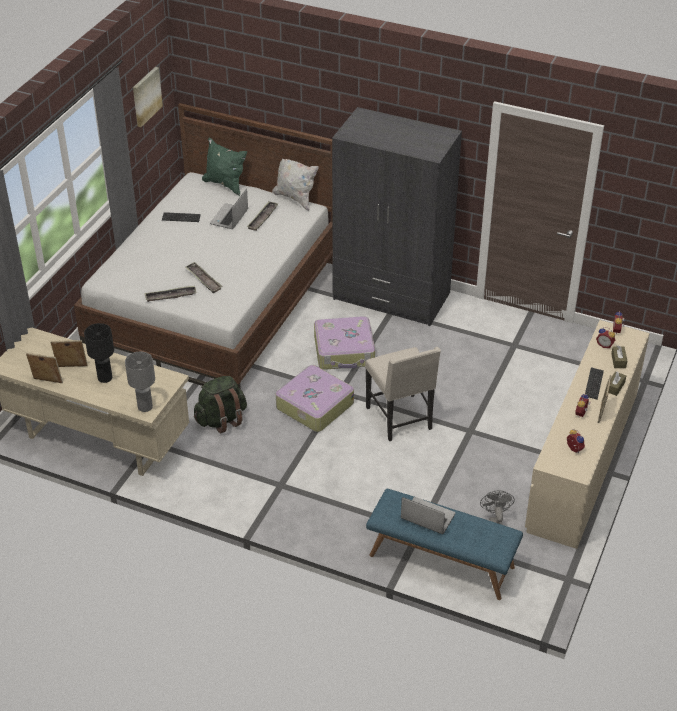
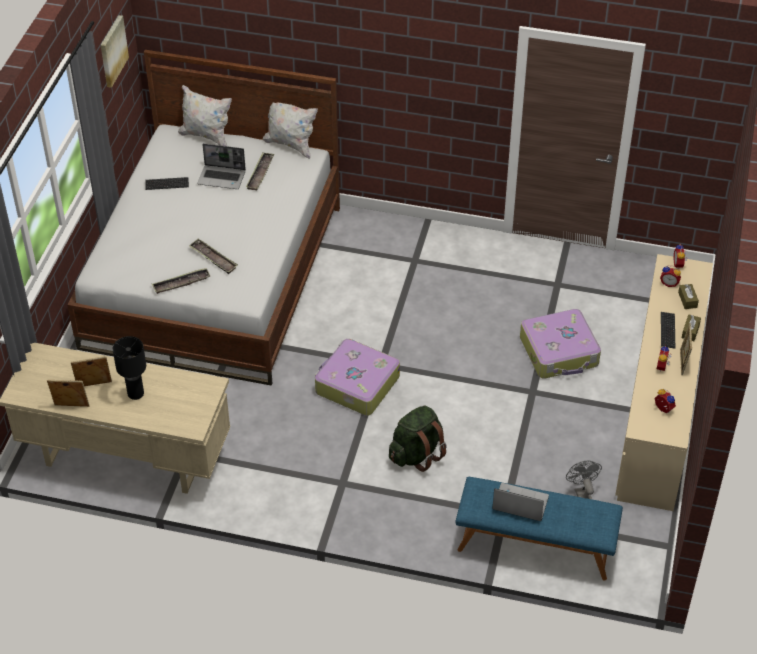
camera: 10 degrees left, 5 degrees up
(145, 407) = (191, 422): grey table lamp -> none
(221, 420) = (258, 415): green backpack -> green backpack (416, 454)
(225, 184) = (206, 136): green pillow -> white pillow
(229, 218) = (222, 178): laptop -> laptop turned 90 degrees counterclockwise
(344, 351) = (374, 315): suitcase -> suitcase (559, 352)
(391, 297) = (411, 243): grey wardrobe -> none
(400, 419) = (454, 388): beige chair -> none

